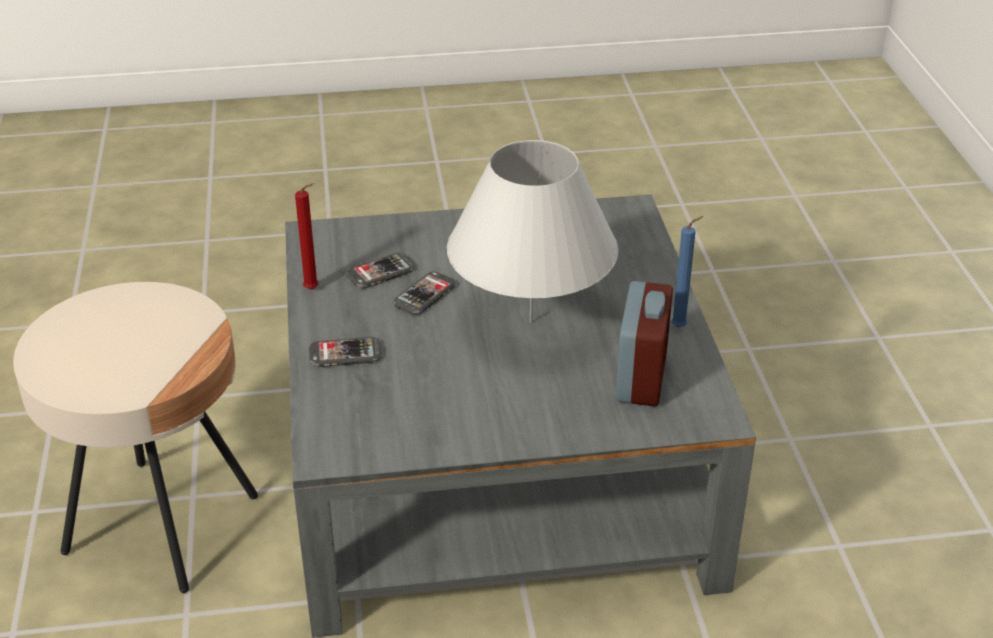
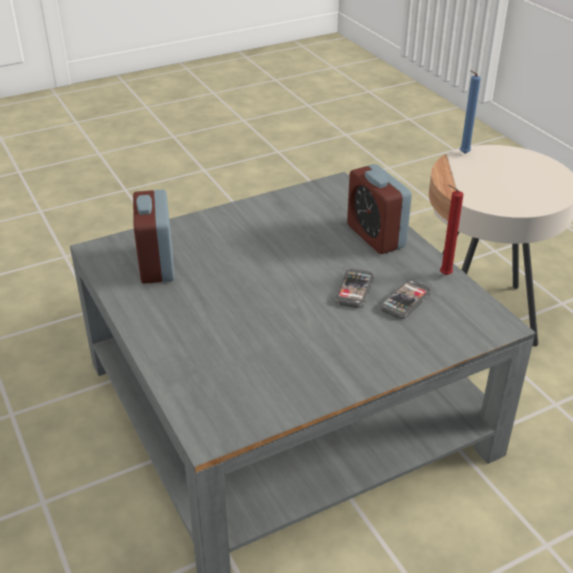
camera: 160 degrees right, 0 degrees up
(345, 354) = (375, 236): phone -> alarm clock
(531, 322) = (257, 287): white table lamp -> none
(681, 327) = (133, 310): blue candle -> blue candle (463, 154)

